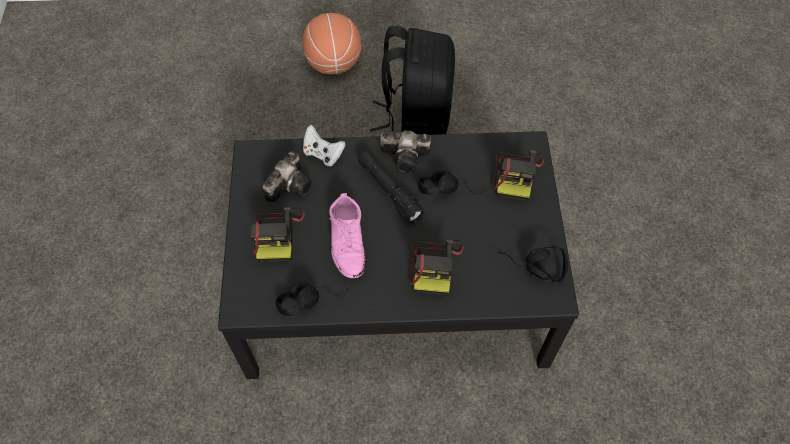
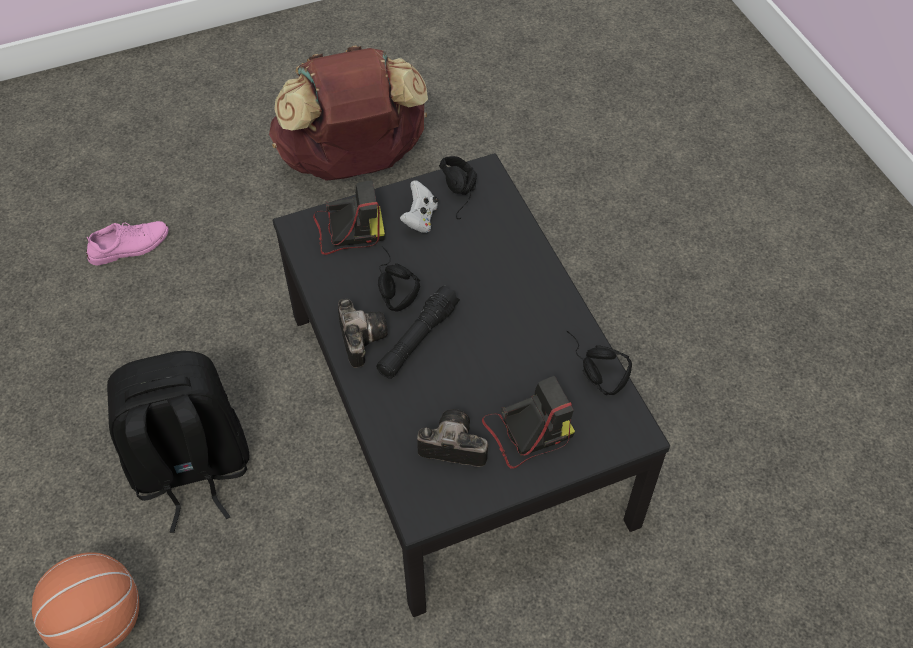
camera: 110 degrees left, 5 degrees down
(323, 154) = (389, 427): white game controller -> white game controller (420, 218)
(347, 241) = (503, 359): pink shoe -> pink shoe (129, 247)
(434, 265) = (496, 272): camera -> none
(689, 288) = (353, 163): none -> brown backpack

